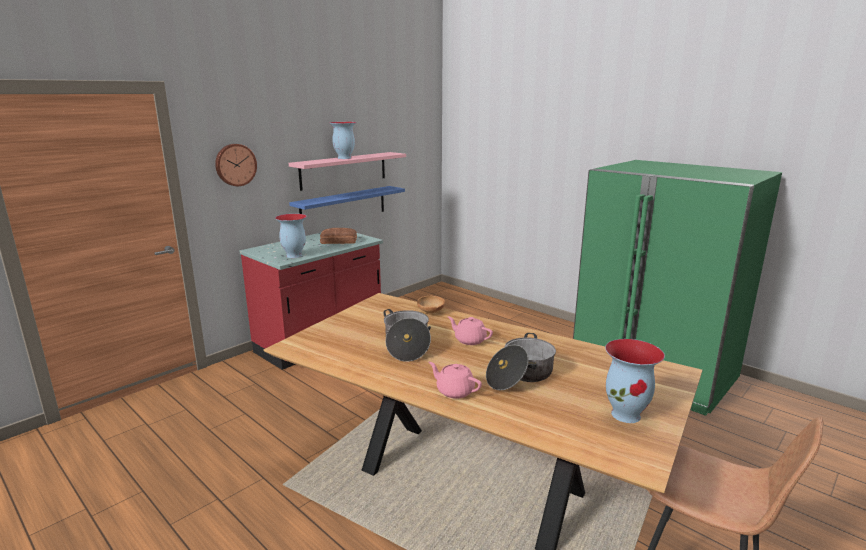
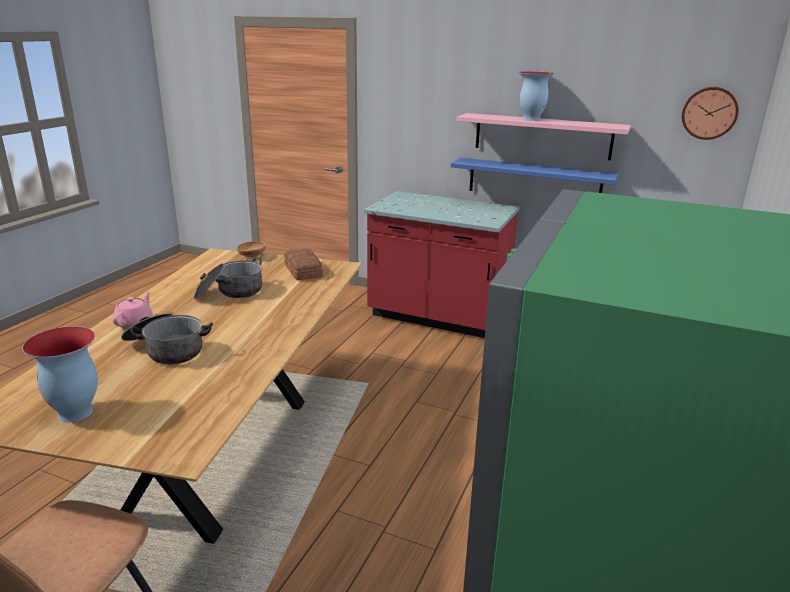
camera: 70 degrees right, 5 degrees up
(235, 164) = (407, 105): wall clock -> wall clock (709, 113)
(293, 255) = (397, 207): vase -> none
(339, 241) = (465, 213): bread -> bread (302, 271)
(430, 312) = (318, 291): brown bowl -> brown bowl (251, 257)
(469, 340) = (250, 317): pink teapot -> none

